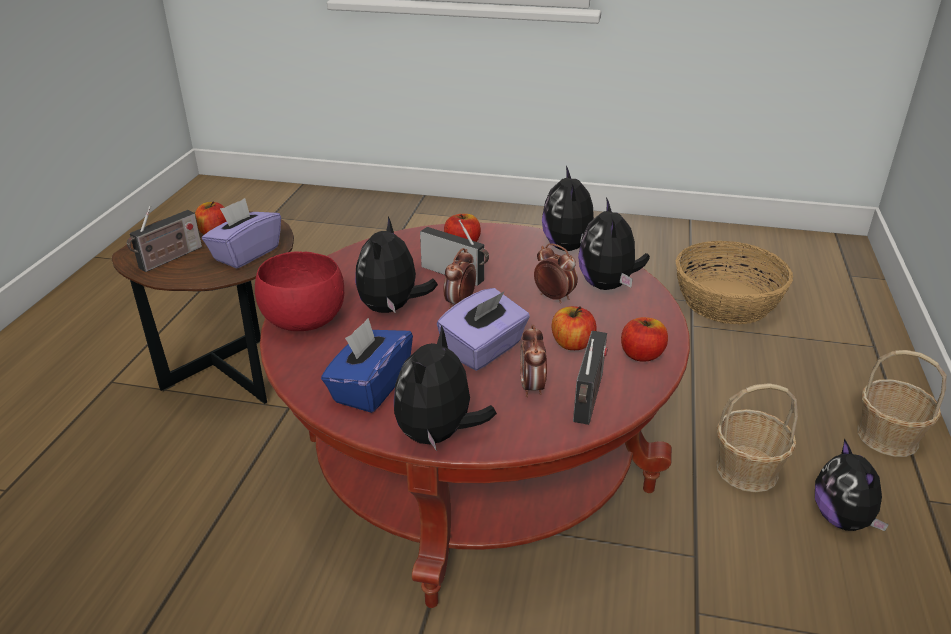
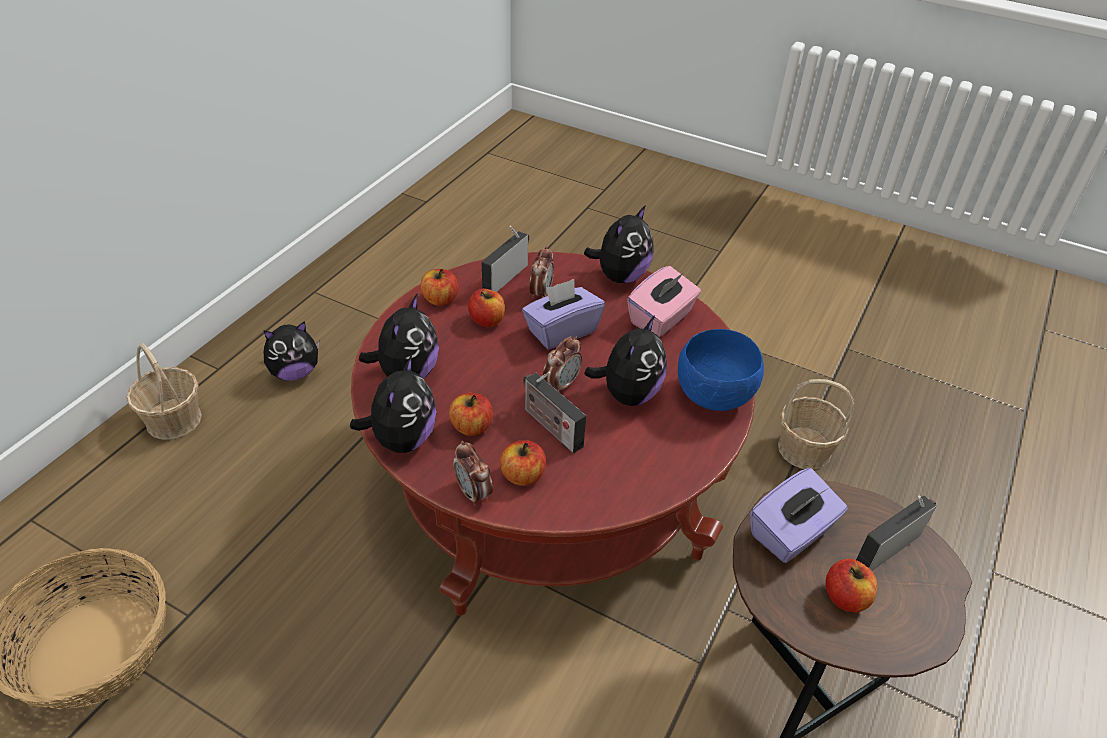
camera: 165 degrees left, 10 degrees up
(303, 321) = (715, 397): red bowl -> blue bowl
(370, 387) = (661, 319): blue tissue box -> pink tissue box
(521, 263) = (471, 427): none -> apple
(553, 297) = (469, 371): alarm clock -> alarm clock (474, 493)
(747, 470) = (323, 422): basket -> basket (804, 449)
(842, 519) = (295, 372): plush toy -> plush toy turned 60 degrees clockwise

